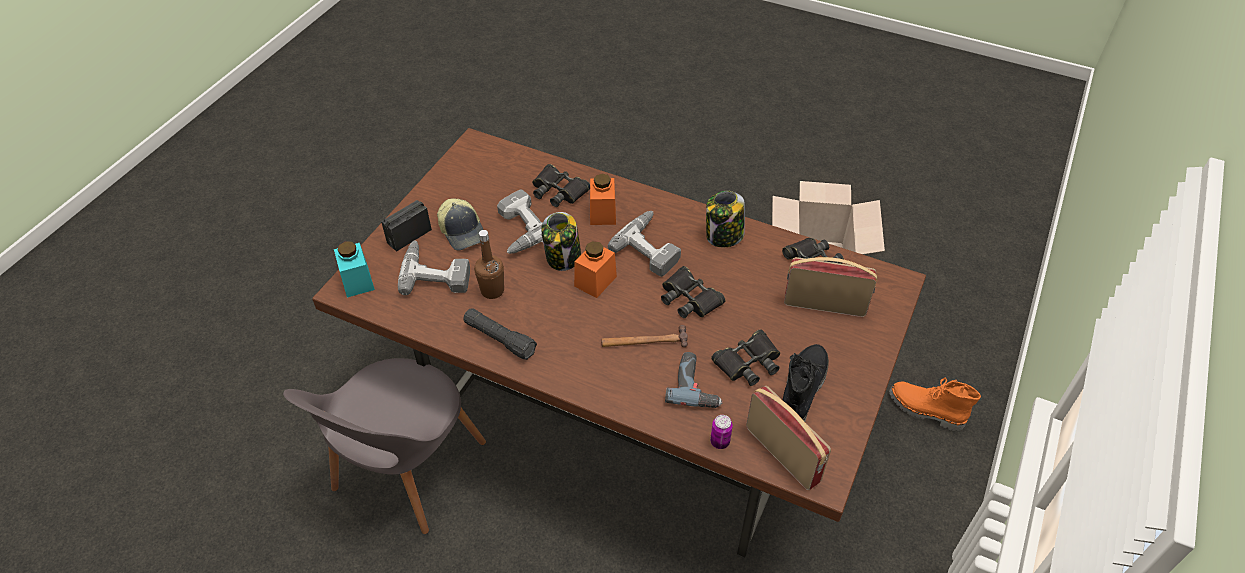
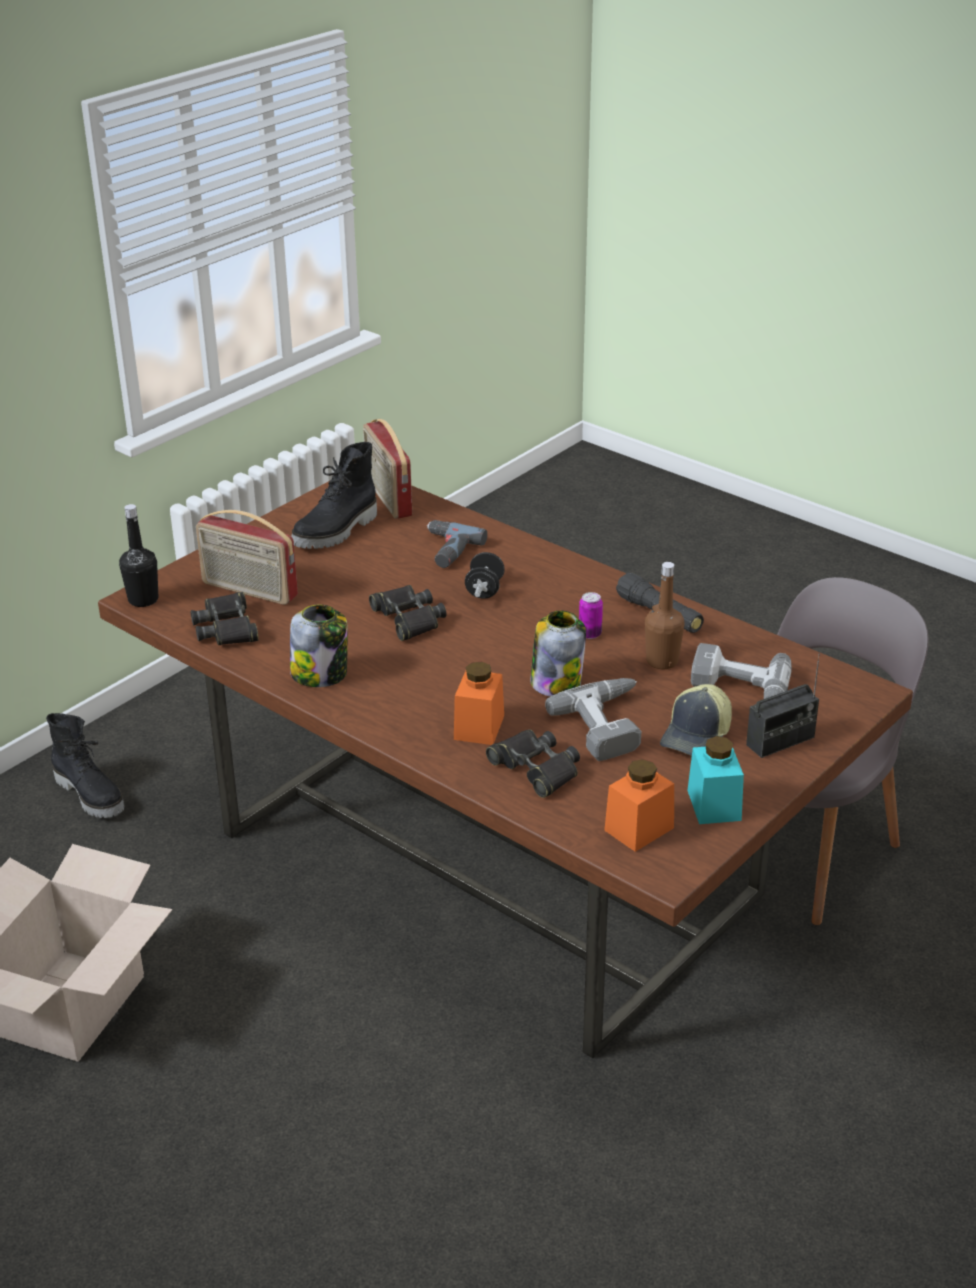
camera: 165 degrees left, 15 degrees down
(357, 281) = (851, 697): turquoise jar -> turquoise jar (714, 805)
(463, 231) = (697, 735): cap -> cap turned 135 degrees counterclockwise
(595, 281) = (521, 651): orange jar -> orange jar (639, 829)
(644, 341) = (484, 590): hammer -> black dumbbell
(651, 247) = (428, 676): power drill -> none
(719, 442) = (444, 512): can -> can (590, 634)
(748, 362) = (376, 558): black binoculars -> none
(894, 280) = (143, 600): none -> black bottle
(925, 411) = (91, 795): orange boot -> black boot

